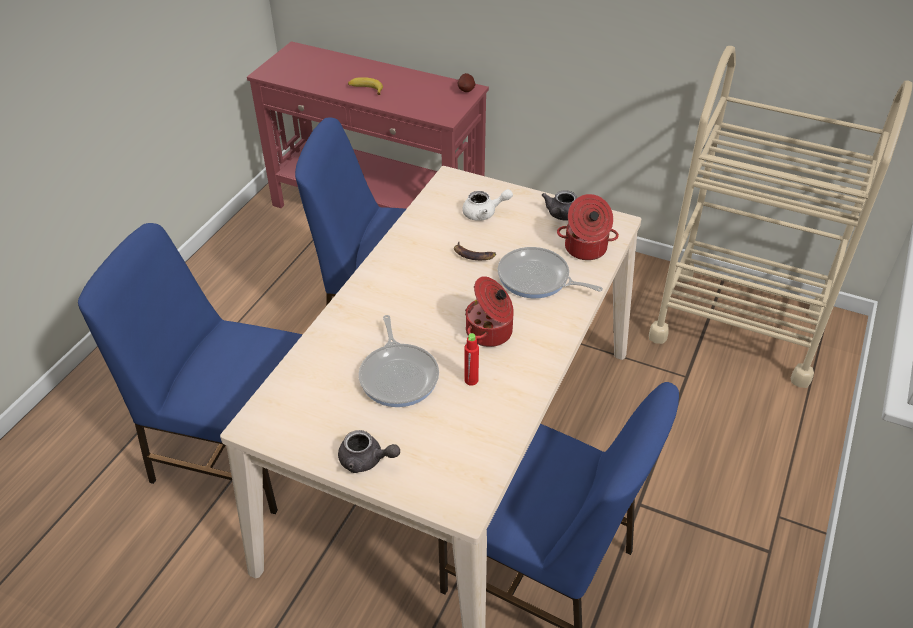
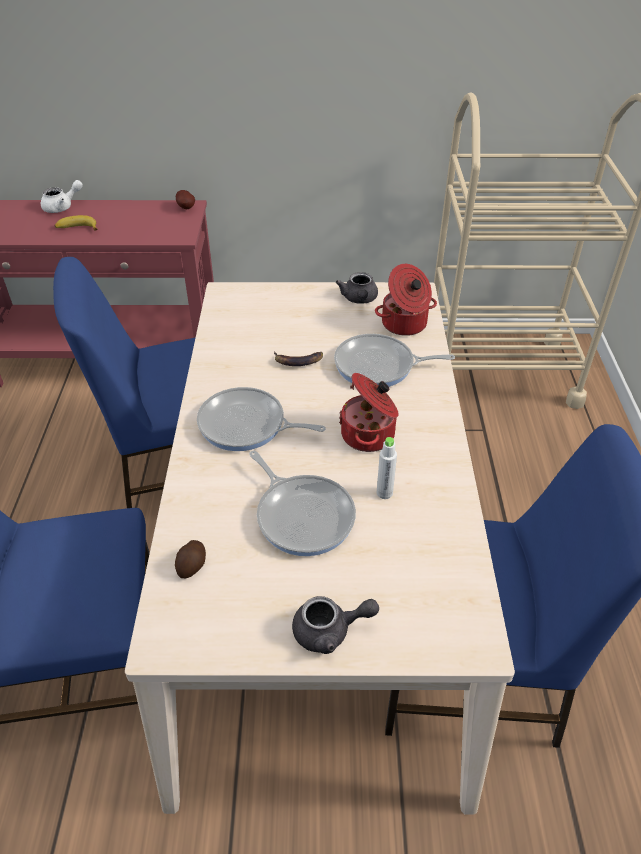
camera: 25 degrees left, 0 degrees up
(301, 383) = (193, 565): none -> potato
(400, 295) = (246, 425): none -> frying pan
(471, 380) = (384, 493): red bottle -> white bottle
(484, 213) = (282, 317): white teapot -> white teapot (62, 207)

